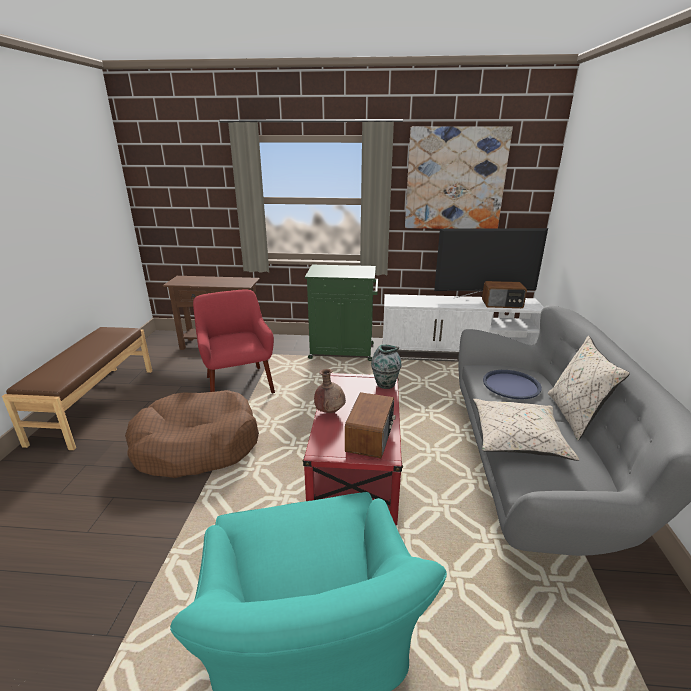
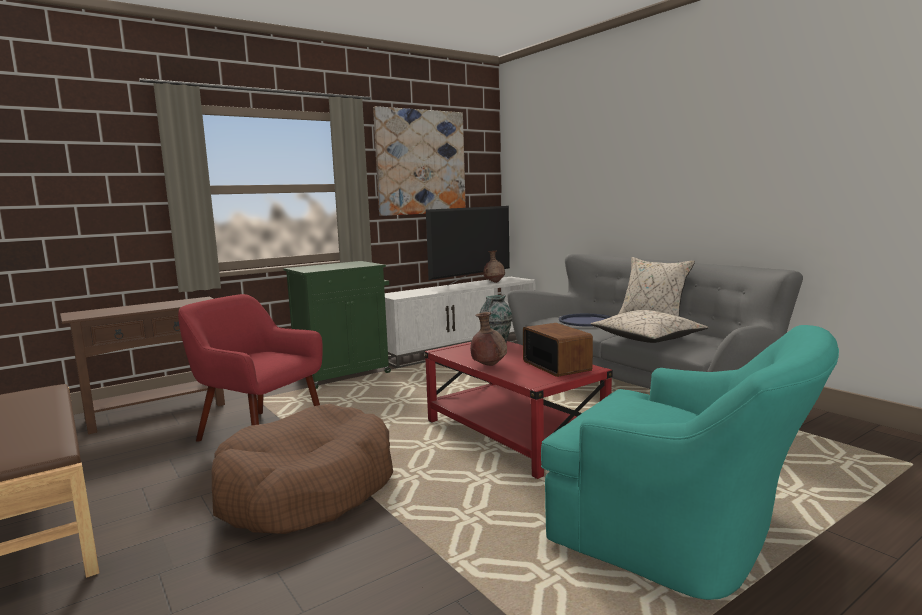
camera: 40 degrees left, 15 degrees down
(502, 304) = (494, 282): radio -> brown vase

